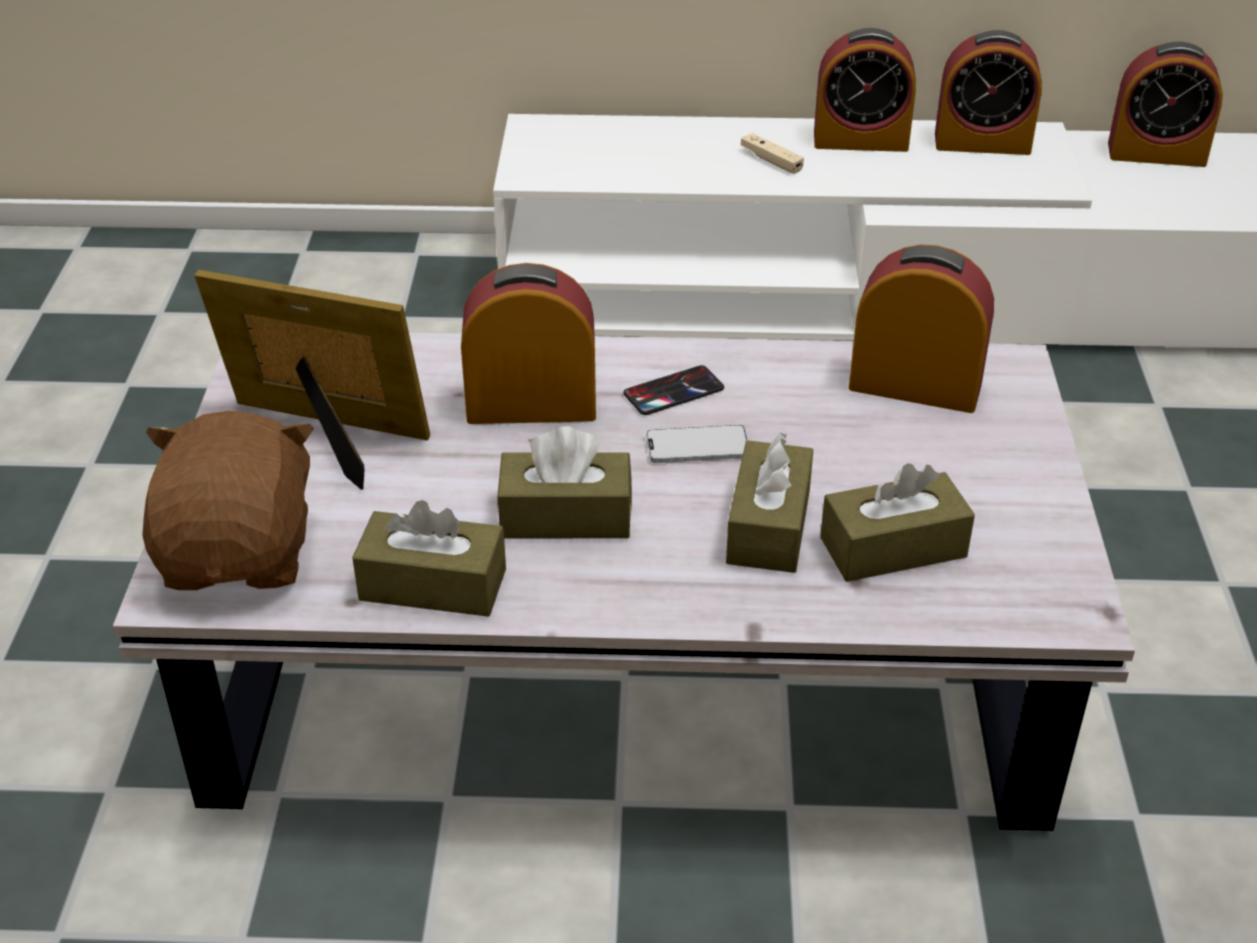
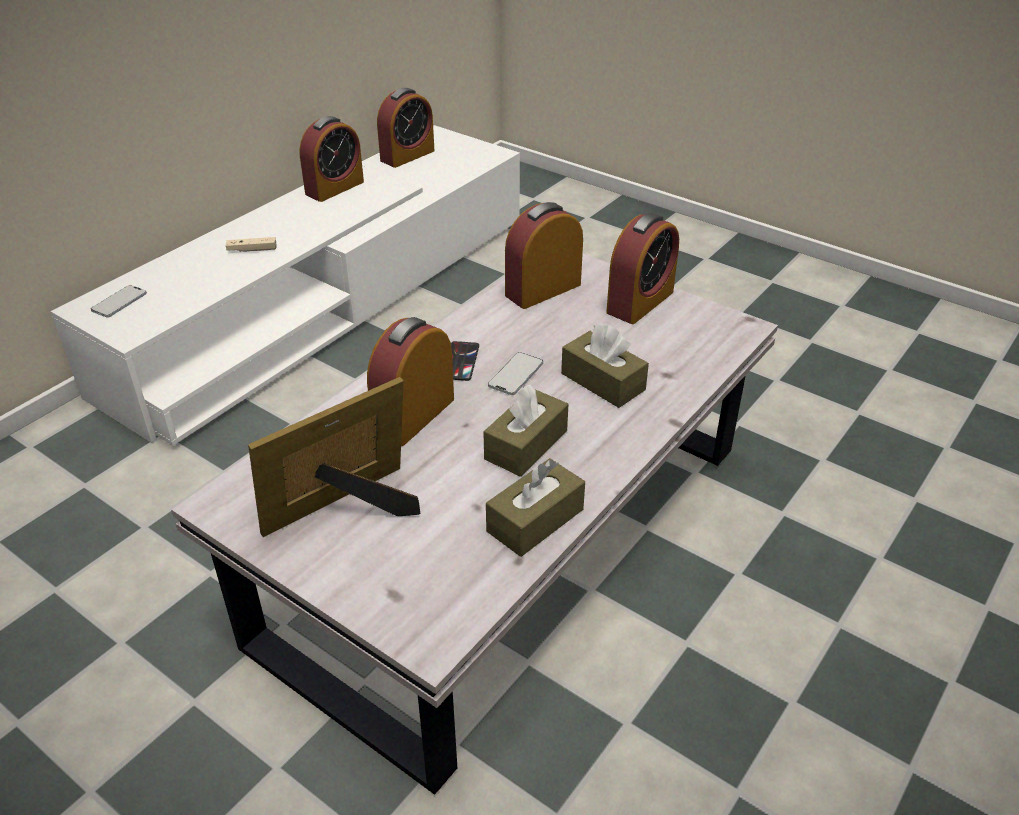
camera: 55 degrees left, 0 degrees up
(241, 553) = (424, 593): brown plush toy -> none
(569, 140) = (119, 302): none -> phone
(860, 140) = (277, 217): alarm clock -> alarm clock (640, 302)
(893, 547) = (654, 353): brown tissue box -> none

